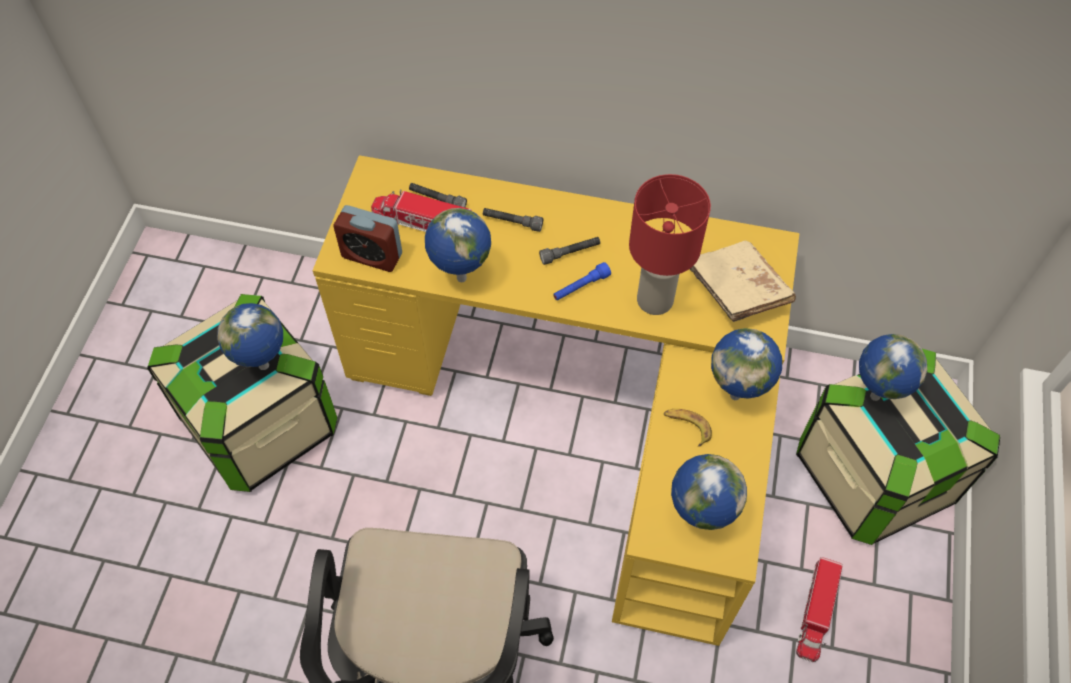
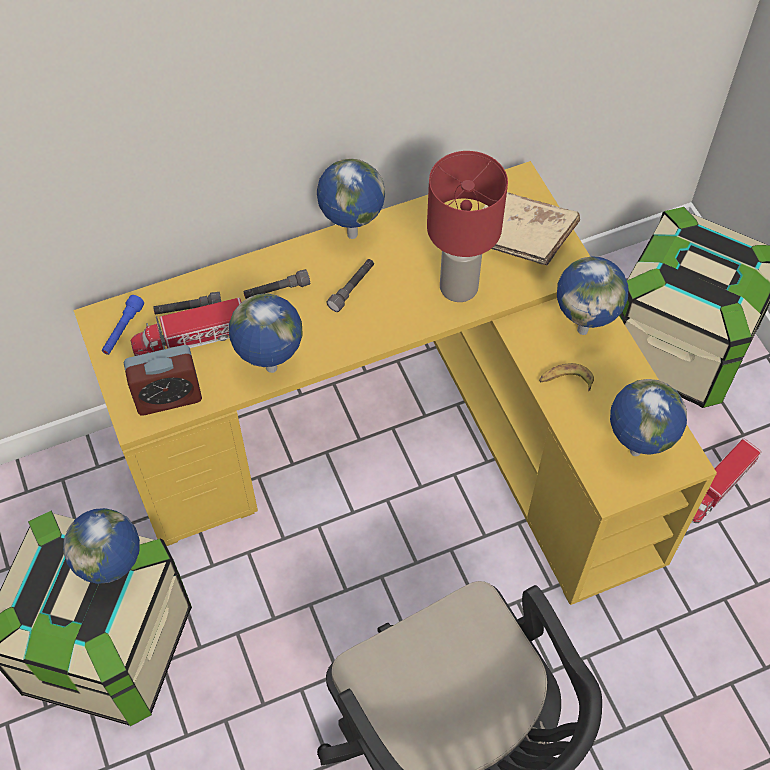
camera: 35 degrees left, 0 degrees up
(581, 287) = (386, 313): blue flashlight -> blue flashlight (123, 330)
(815, 612) = (717, 487): toy truck -> toy truck turned 60 degrees clockwise
(873, 395) = (668, 269): globe -> globe (351, 234)

